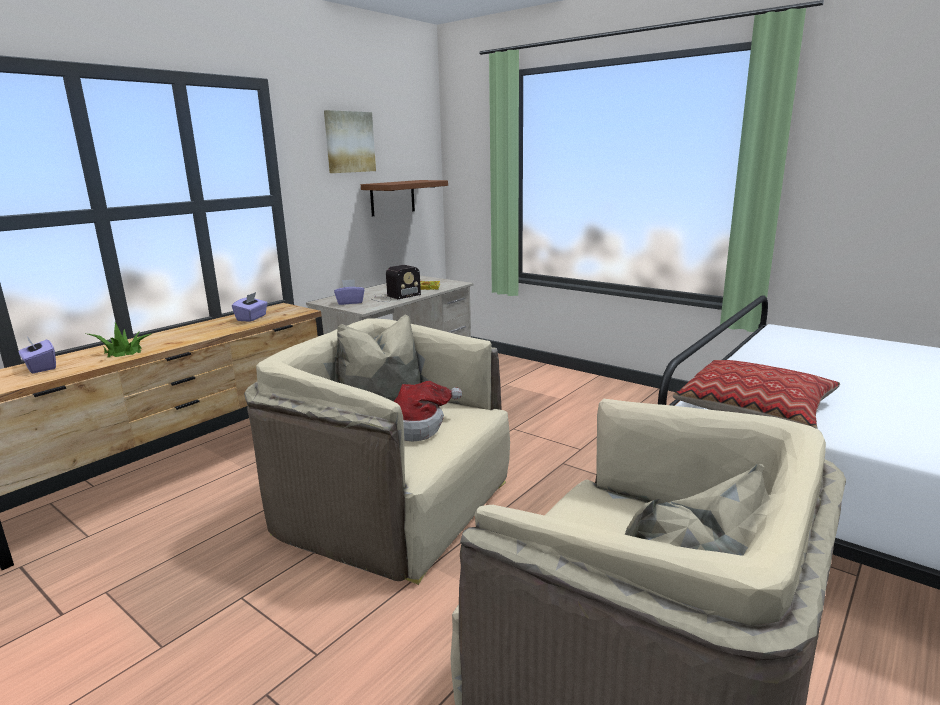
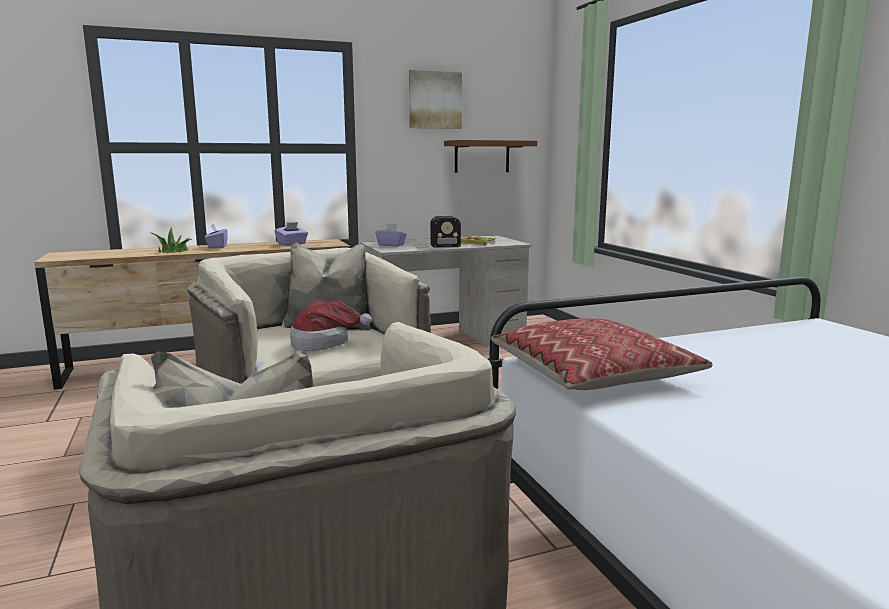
camera: 30 degrees right, 5 degrees down
(40, 367) = (114, 252): purple tissue box -> purple tissue box (217, 247)

